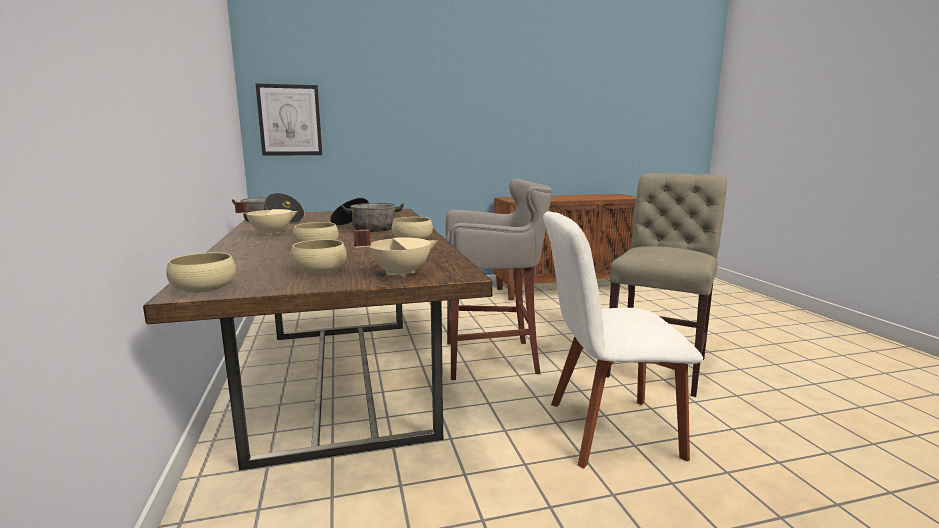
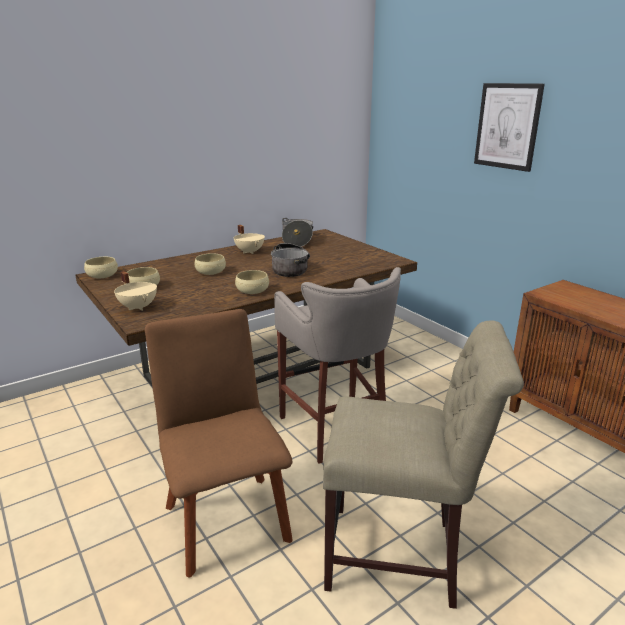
camera: 70 degrees right, 10 degrees up
(290, 120) = (396, 150): picture -> picture (507, 126)
(606, 430) = (226, 517): white chair -> brown chair

